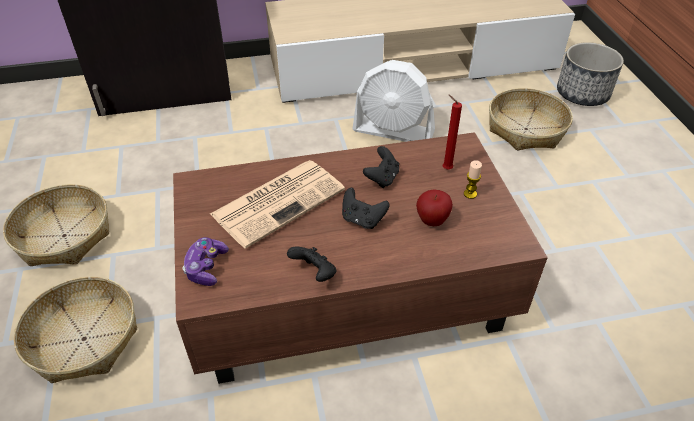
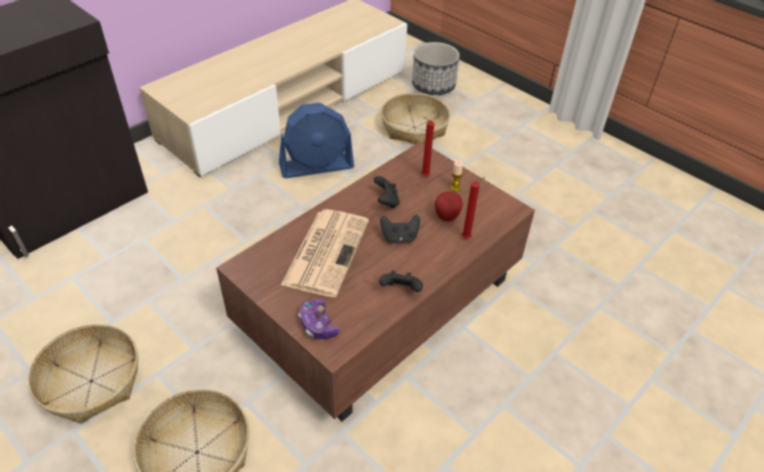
camera: 35 degrees left, 0 degrees up
(393, 131) = (317, 166): white fan -> blue fan
(436, 253) = (467, 238): none -> red candle

